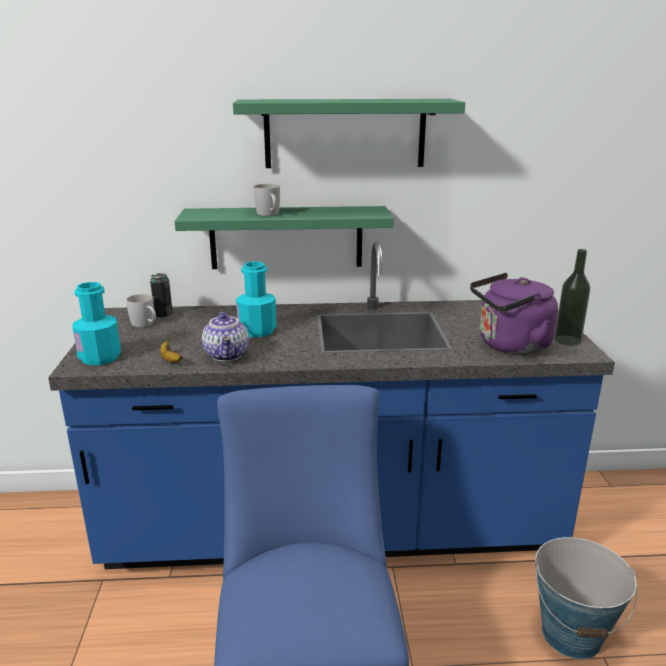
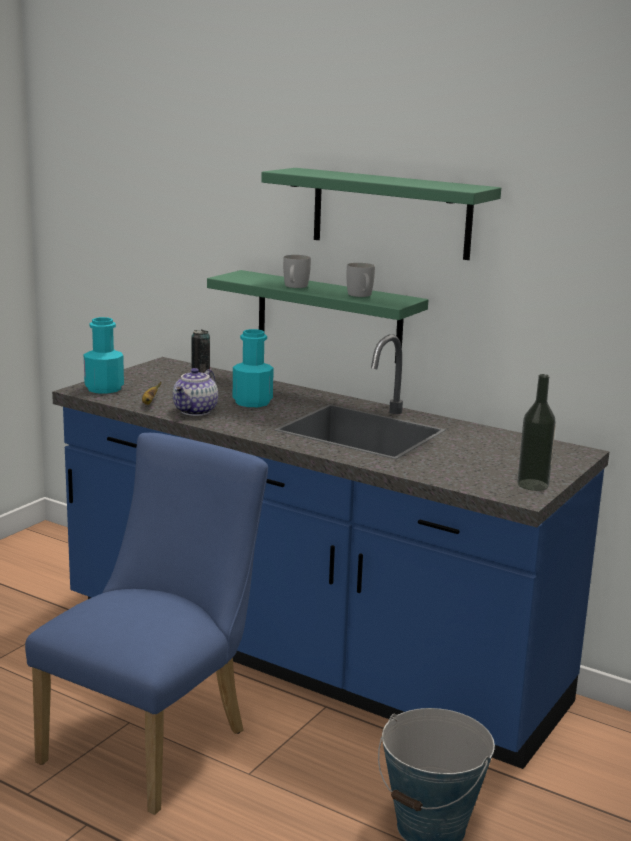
camera: 35 degrees right, 5 degrees down
(145, 324) = (173, 376): white mug -> white mug (361, 295)
(510, 345) = (459, 472): purple kettle -> none

